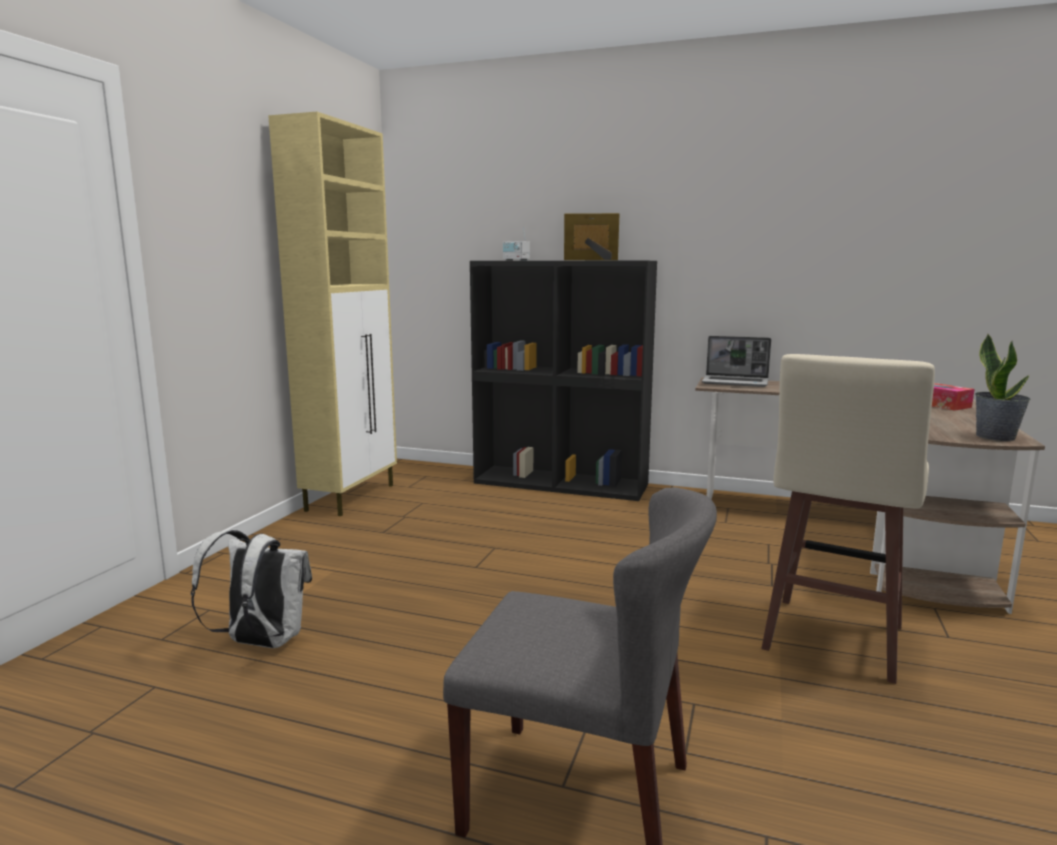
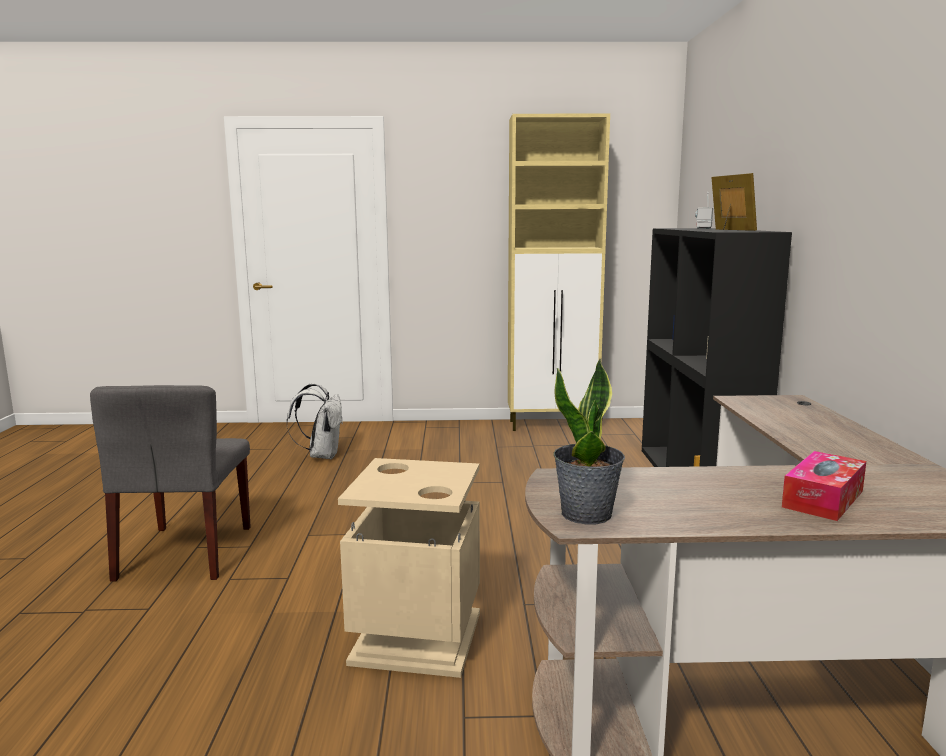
camera: 70 degrees right, 0 degrees up
(736, 382) = (782, 406): laptop -> none
(831, 640) = (416, 637): beige stool -> beige trash can

